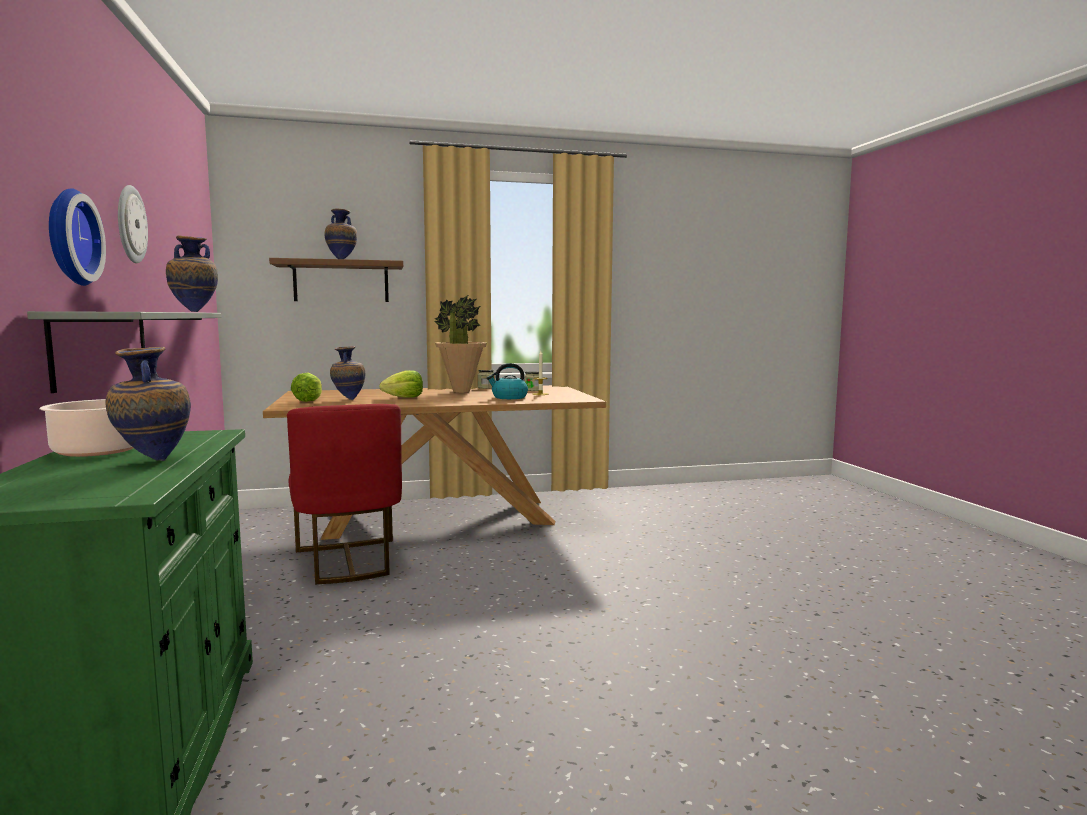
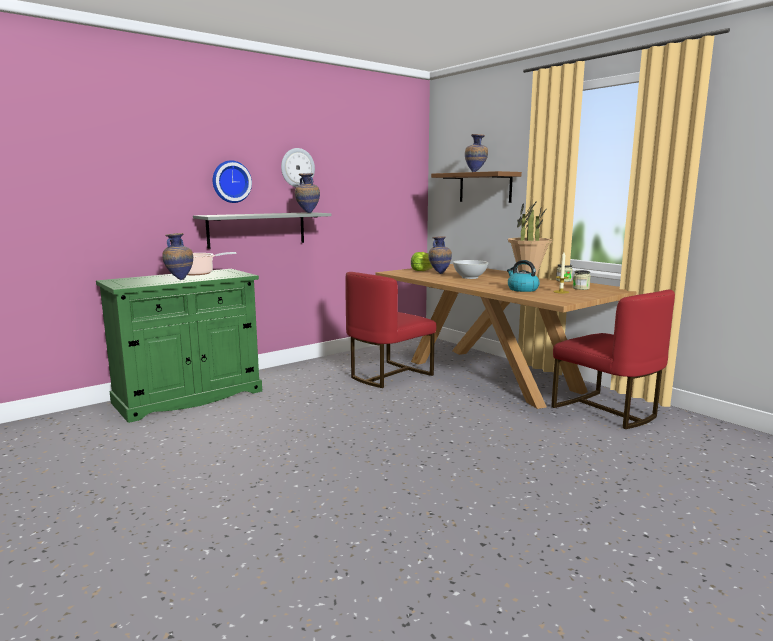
camera: 65 degrees right, 5 degrees up
(404, 397) = (470, 277): lettuce -> white bowl
(587, 506) = (606, 411): none -> red chair

